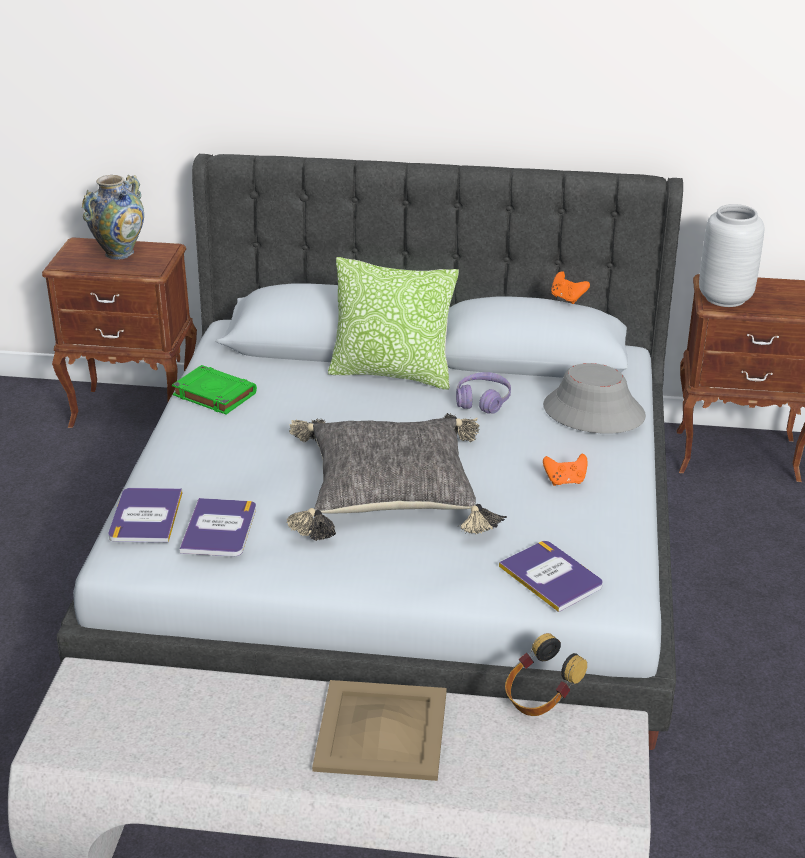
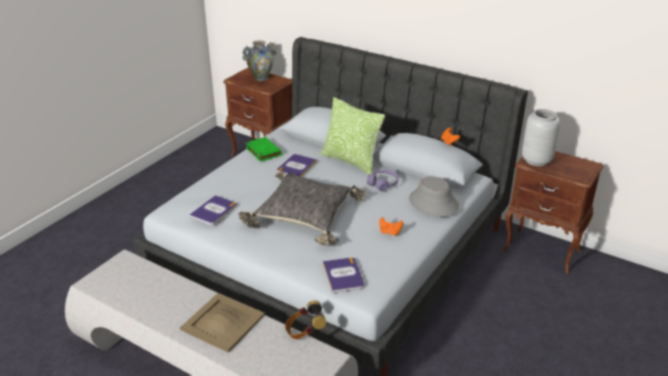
camera: 25 degrees right, 0 degrees up
(146, 516) = (189, 197): book -> book (296, 166)

